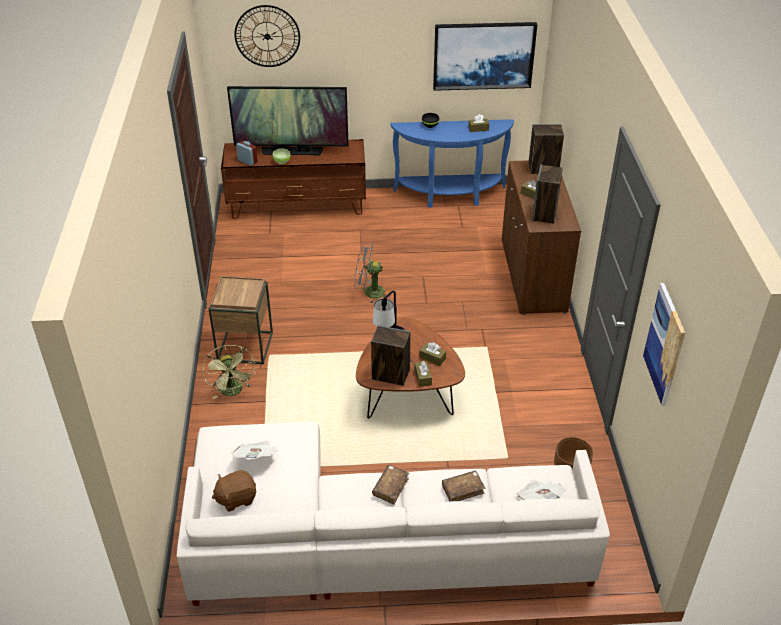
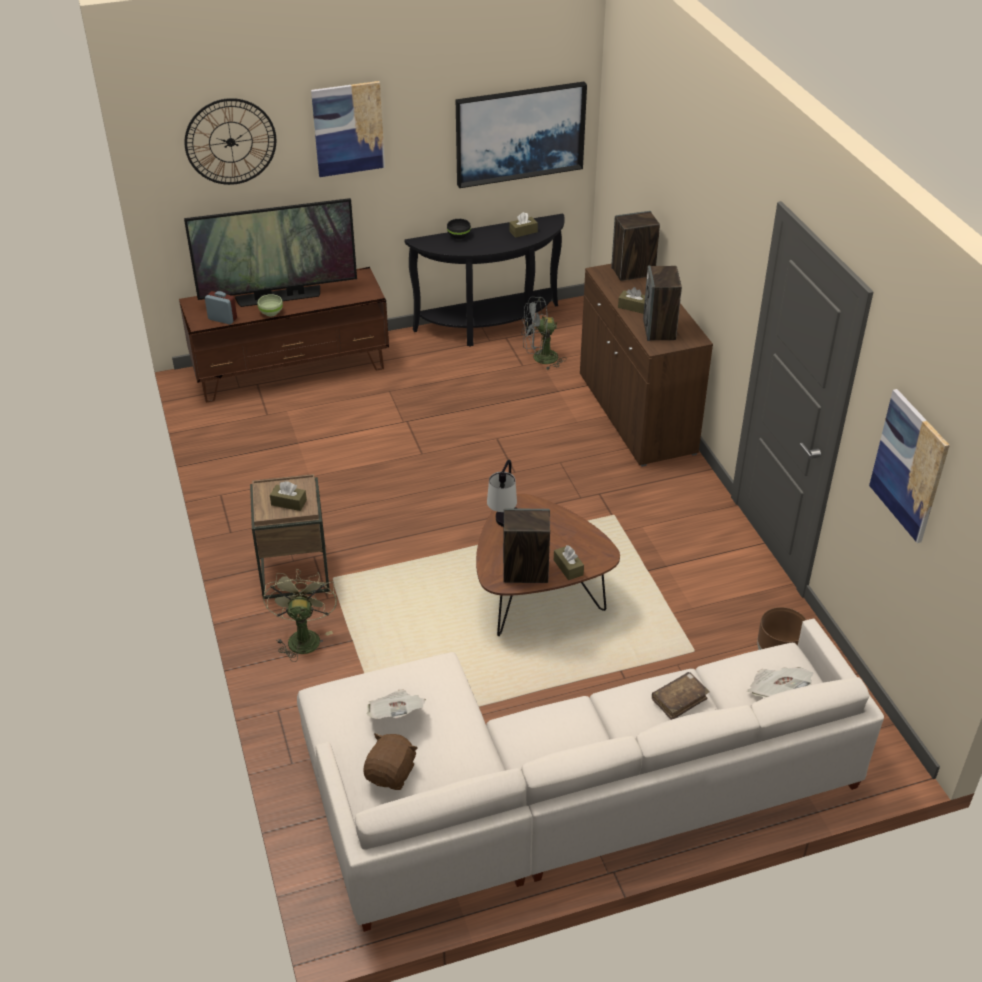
camera: 15 degrees left, 0 degrees up
(233, 392) = (303, 636): green fan -> green fan turned 150 degrees counterclockwise
(236, 498) = (391, 773): brown plush toy -> brown plush toy turned 150 degrees clockwise
(353, 37) = (348, 129): none -> picture
(369, 292) = (434, 471): grey fan -> grey fan (539, 359)
(390, 487) = (587, 716): brown book -> none
(432, 358) = (570, 540): brown tissue box -> brown tissue box (289, 503)
(450, 196) = (491, 327): blue console table -> black console table

